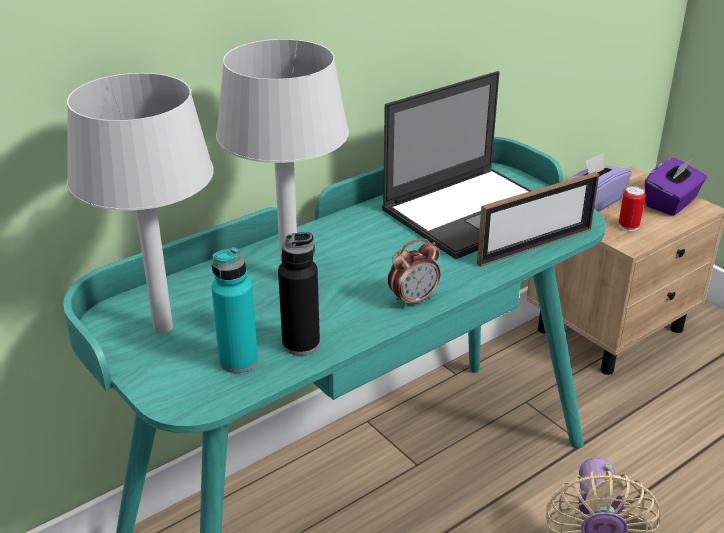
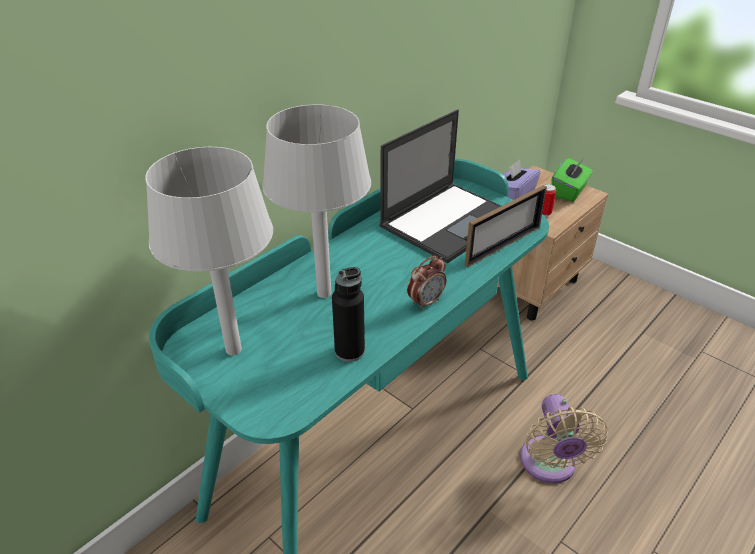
camera: 10 degrees left, 5 degrees up
(238, 361) = (304, 373): turquoise bottle -> none
(671, 203) = (569, 192): purple tissue box -> green tissue box

